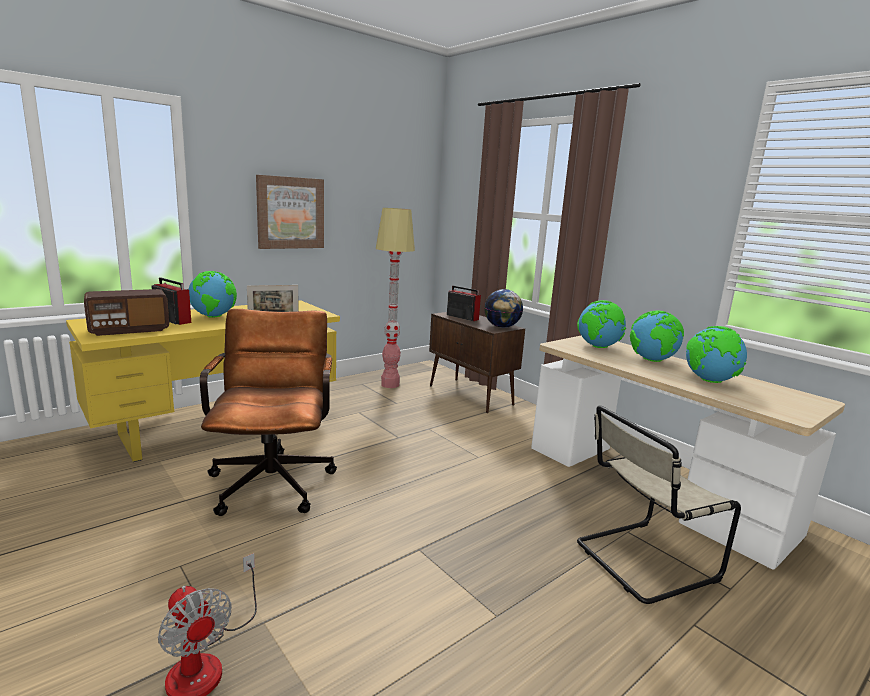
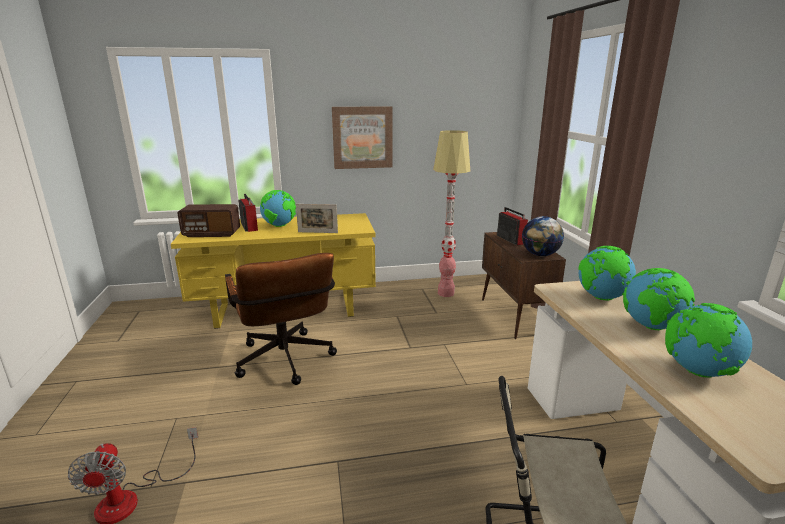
camera: 30 degrees right, 5 degrees up
(273, 478) = (286, 363): brown office chair -> brown office chair turned 135 degrees clockwise

